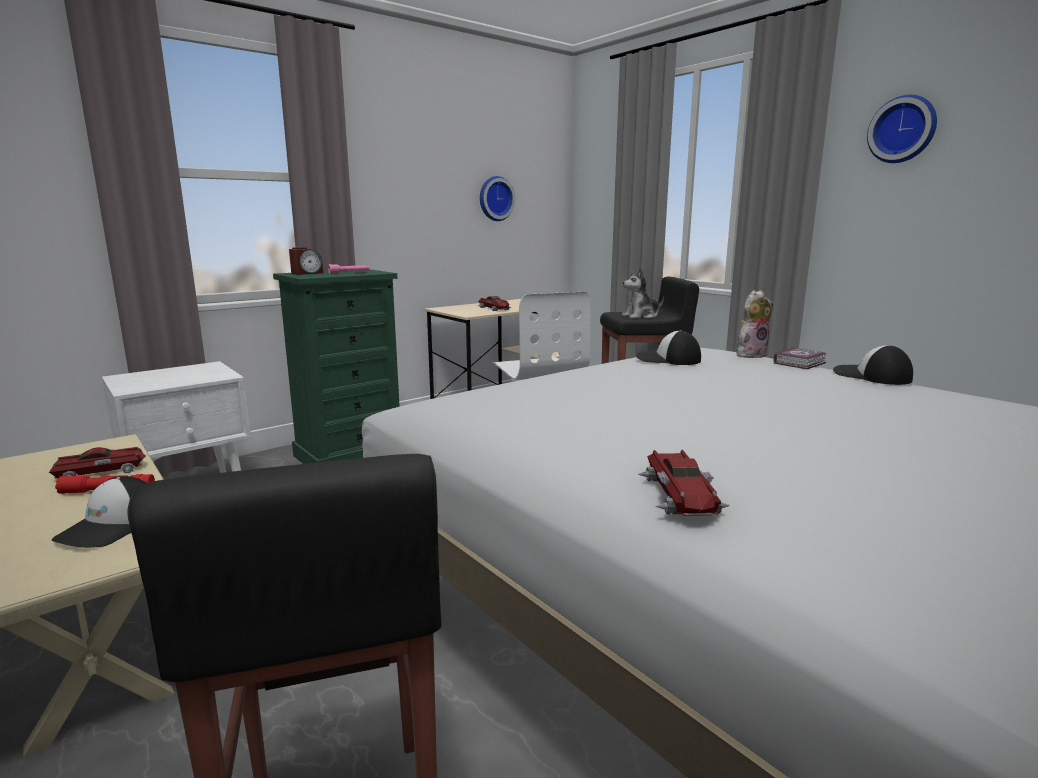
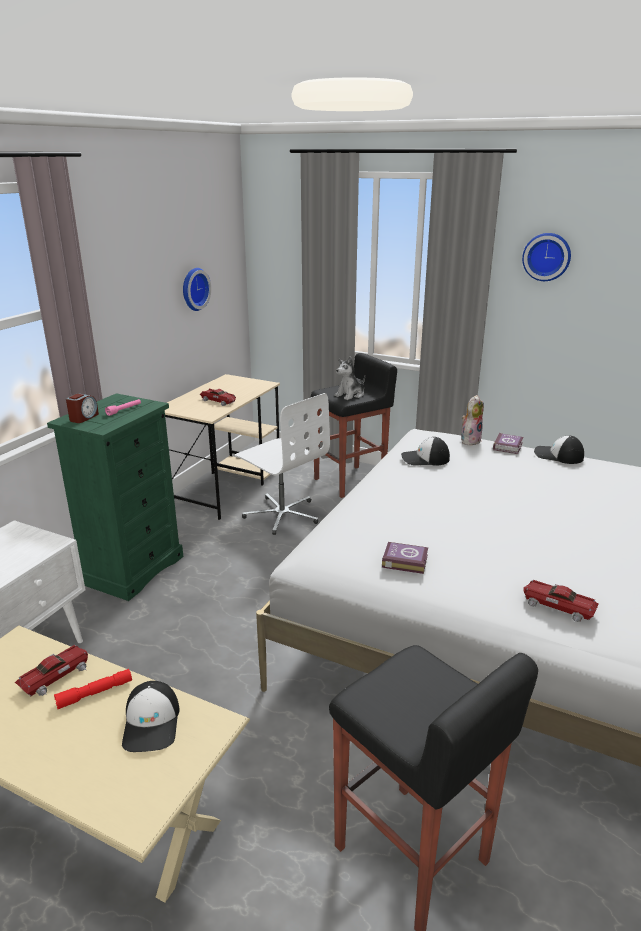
camera: 25 degrees left, 10 degrees up
(514, 420) = (404, 560): none -> book
(681, 495) = (557, 606): toy car -> toy car turned 150 degrees clockwise

